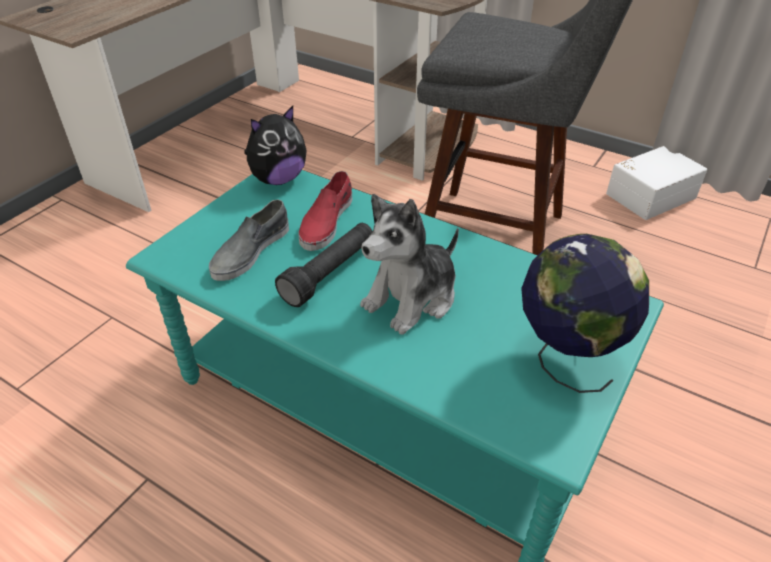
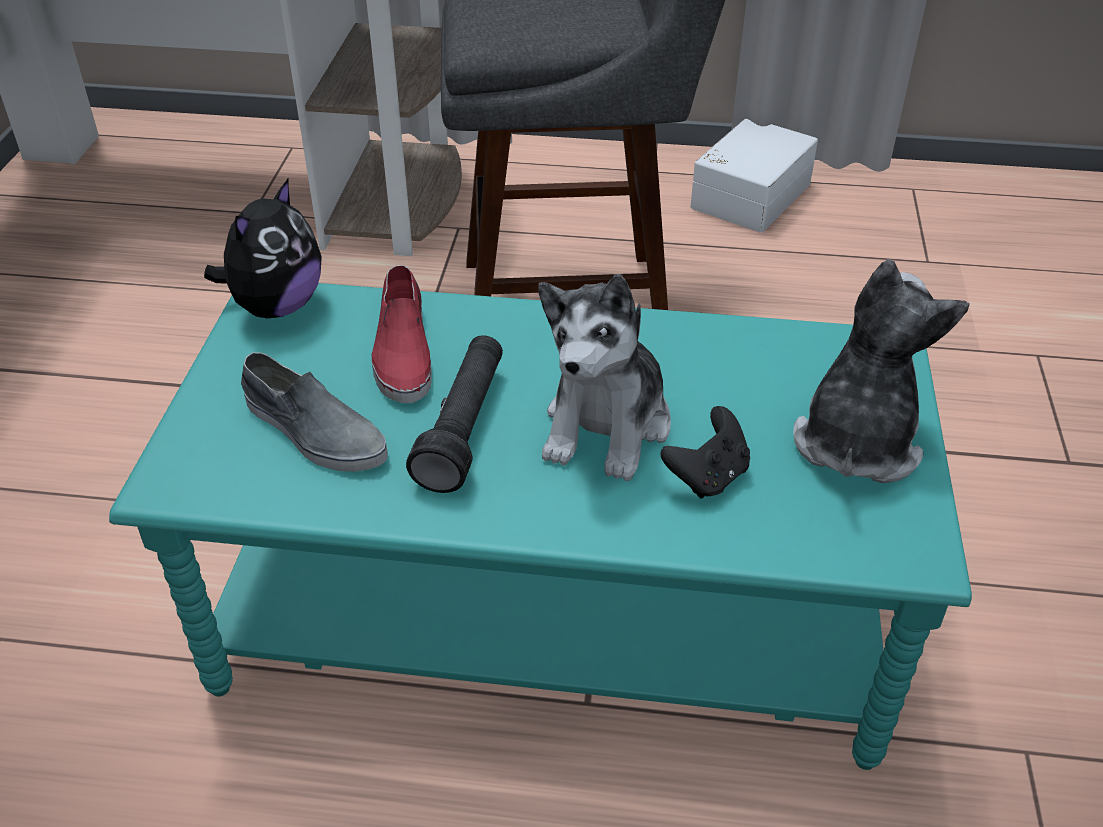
camera: 25 degrees left, 0 degrees up
(250, 251) = (314, 431): grey shoe -> grey shoe turned 60 degrees counterclockwise
(452, 348) = (707, 476): none -> black game controller
(566, 358) = (856, 441): globe -> plush toy

